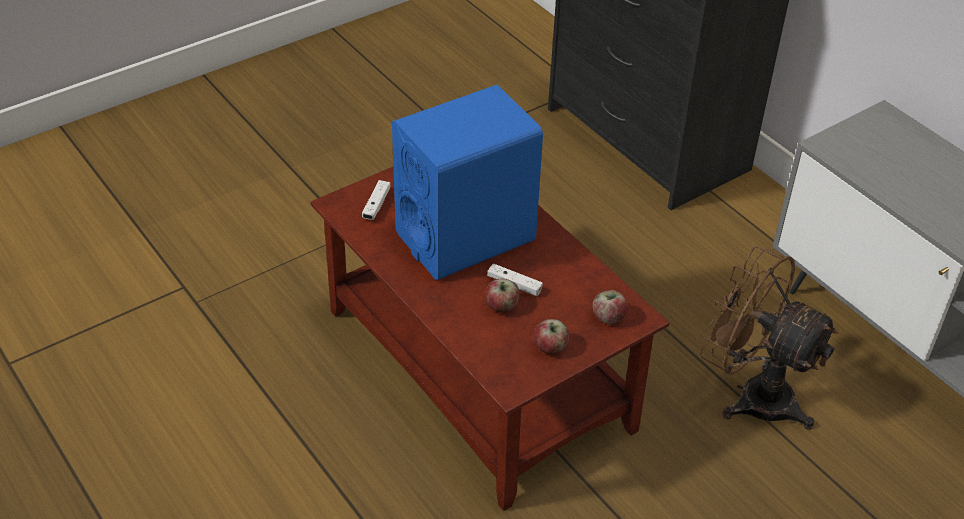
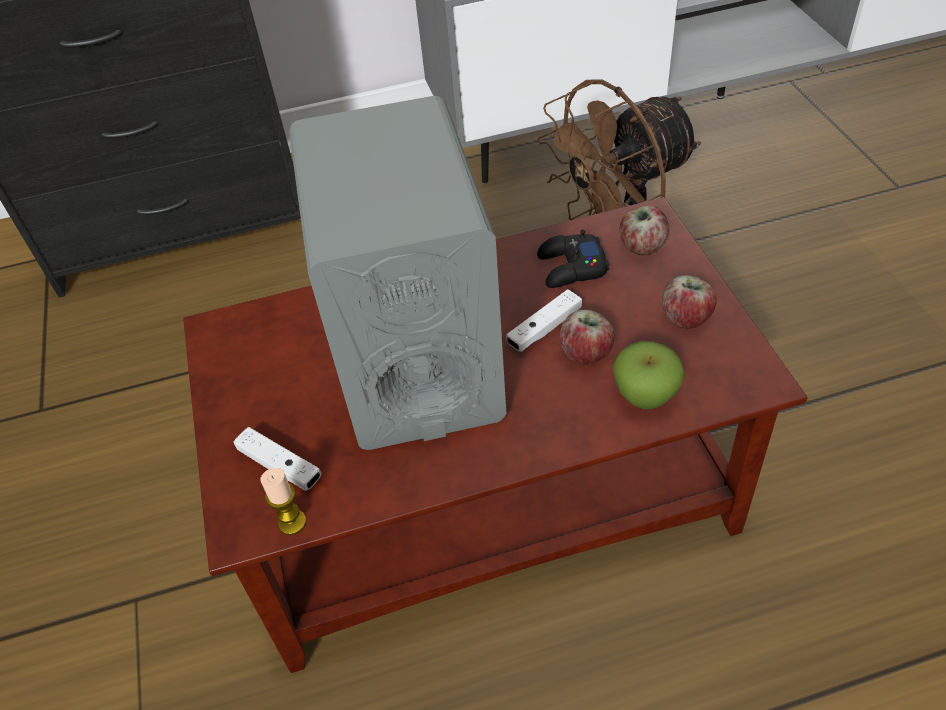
camera: 65 degrees left, 5 degrees up
(345, 220) = (292, 522): none -> candle
(466, 236) = (416, 361): blue speaker -> grey speaker
(477, 337) = (645, 396): none -> apple
(573, 287) = (571, 268): none -> black game controller

